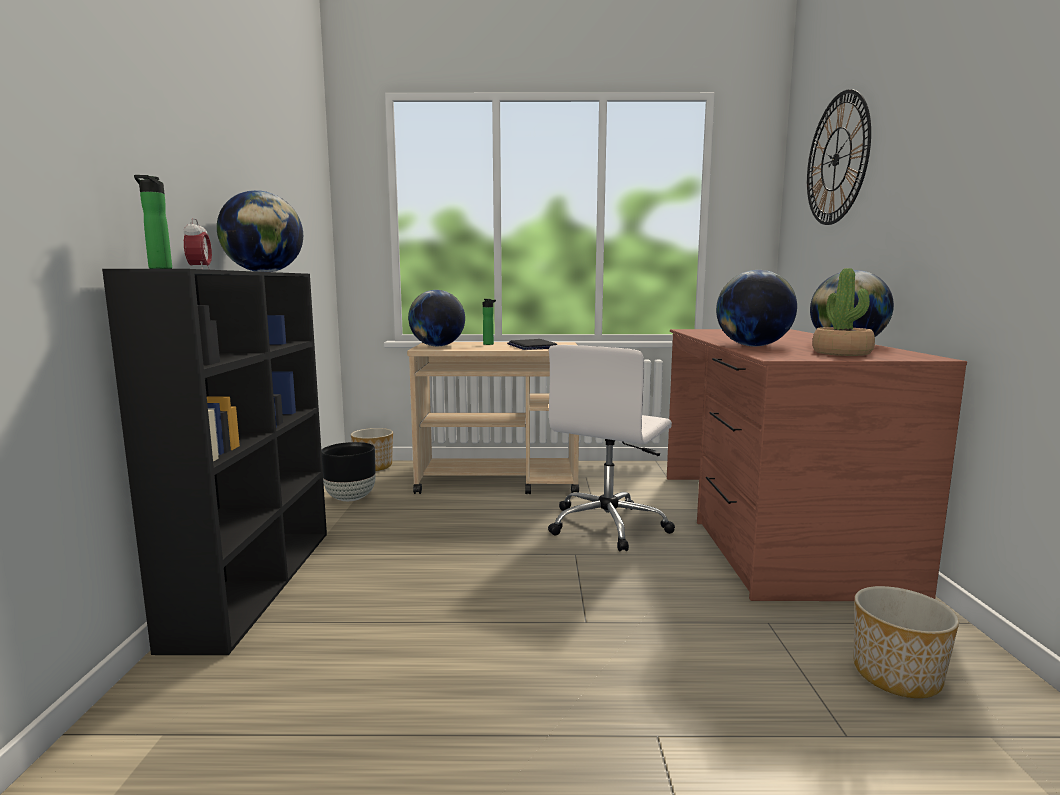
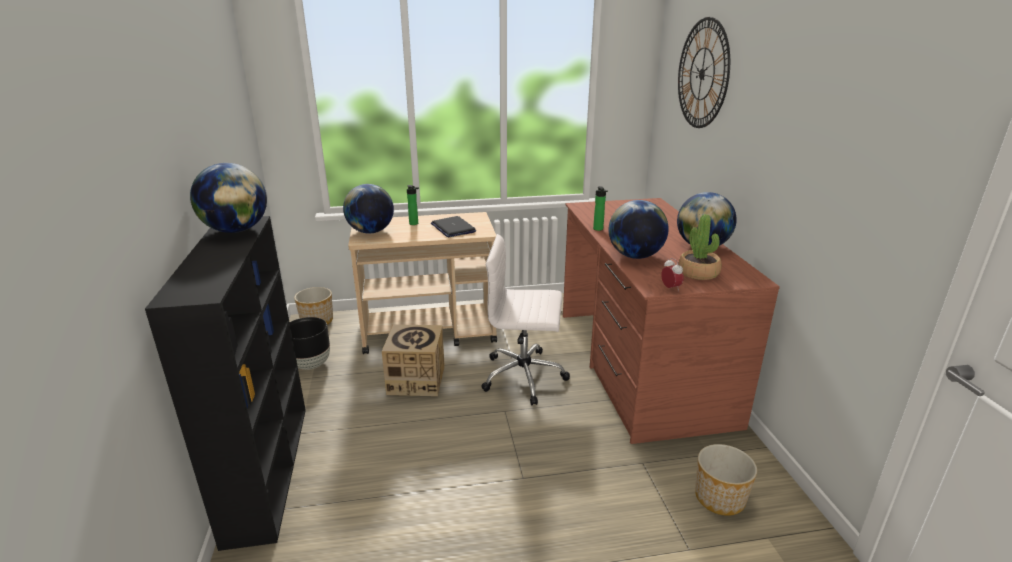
camera: 10 degrees left, 15 degrees up
(158, 268) = (184, 293): bottle -> bottle (598, 229)
(200, 269) = (209, 276): alarm clock -> alarm clock (670, 288)
(469, 519) = (416, 380): none -> cardboard box
(608, 525) = (525, 376): white office chair -> white office chair turned 75 degrees clockwise

